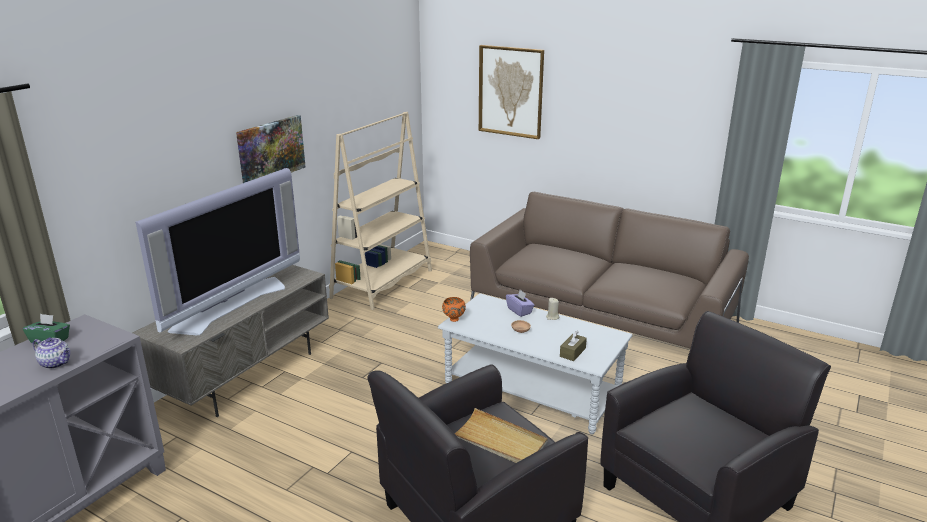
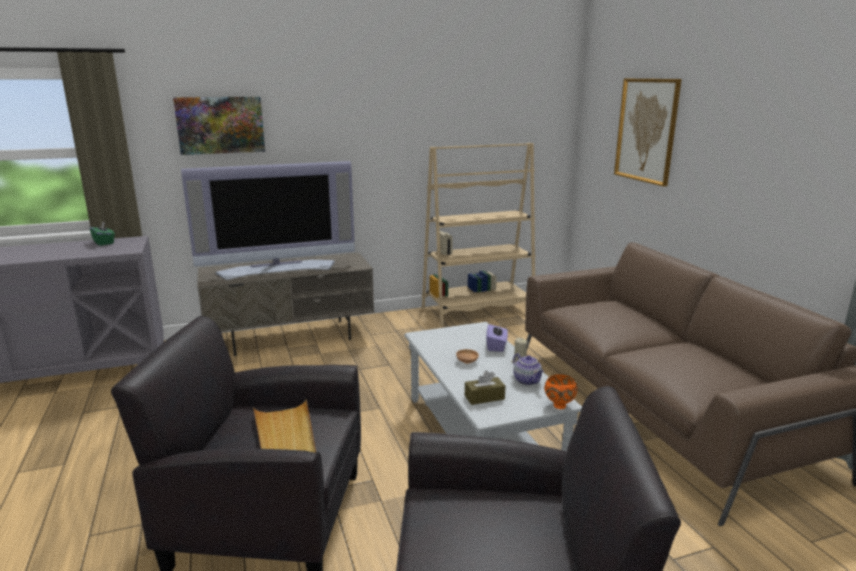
camera: 40 degrees right, 5 degrees down
(56, 363) = (79, 253): teapot -> teapot (527, 381)
(271, 150) = (366, 151): picture -> picture (220, 125)
(453, 319) = (425, 332): orange bowl -> orange bowl (559, 405)

